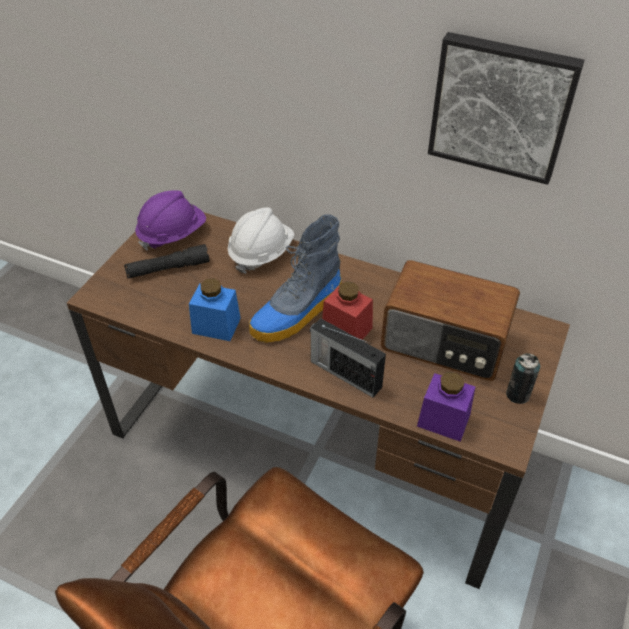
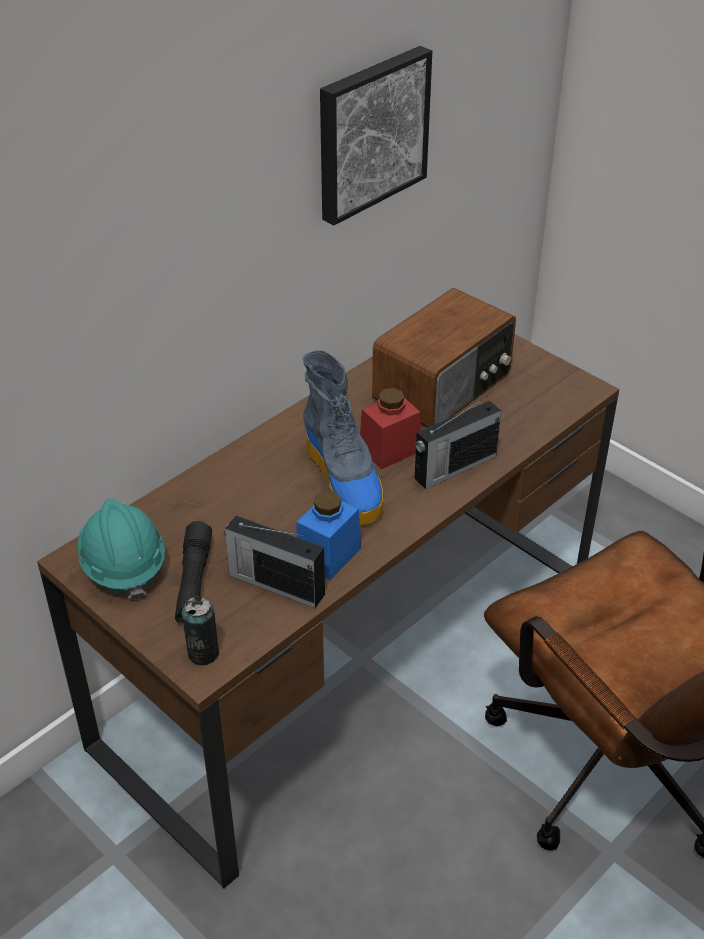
camera: 70 degrees left, 5 degrees down
(172, 234) = (123, 565): purple hard hat -> turquoise hard hat
(179, 307) = (275, 583): none -> radio
(261, 253) = (219, 488): white hard hat -> none
(443, 420) = (543, 418): purple jar -> none
(517, 394) = (531, 363): can -> can (203, 653)

